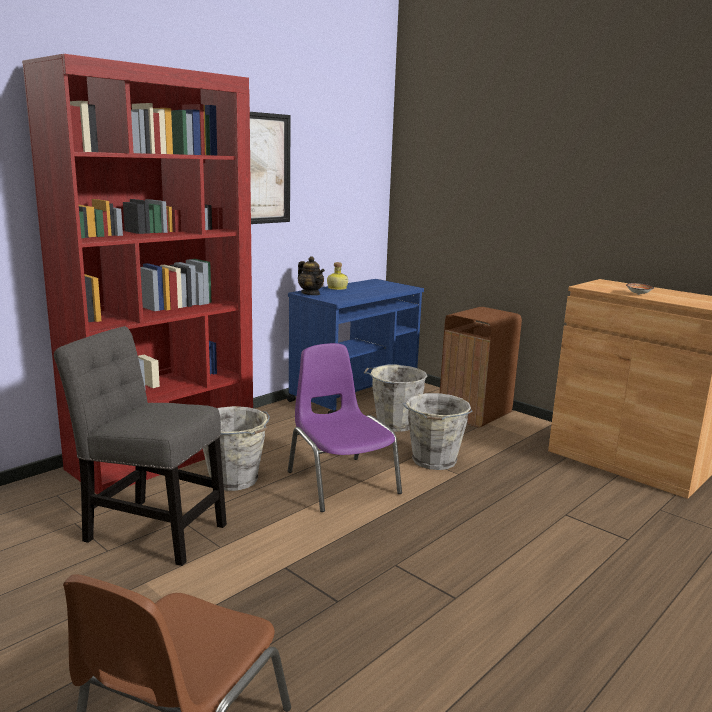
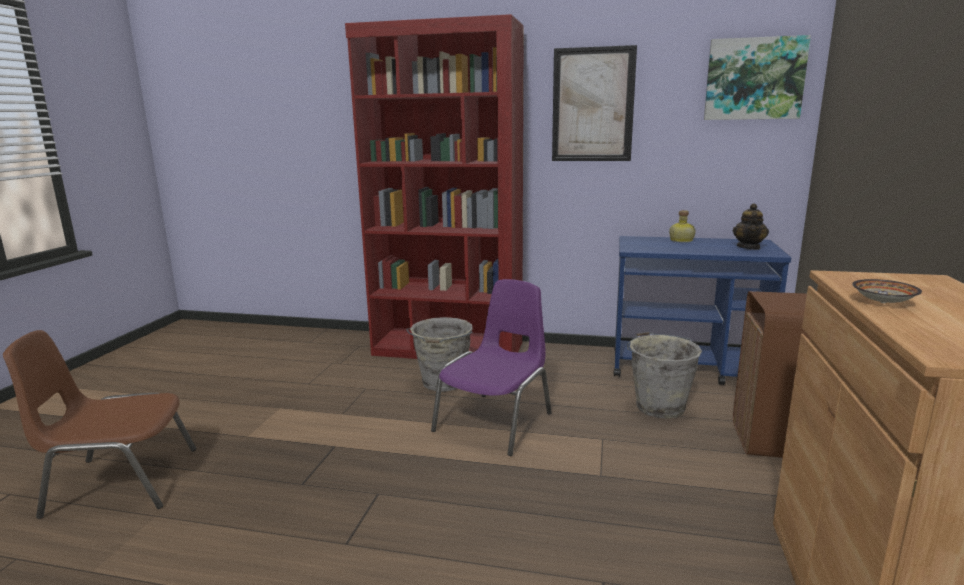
camera: 60 degrees right, 0 degrees up
(150, 530) = (344, 385): grey chair -> none
(310, 294) = (634, 240): teapot -> teapot (749, 247)
(359, 151) = (754, 79): none -> picture
(434, 461) = (608, 452): grey bucket -> none

